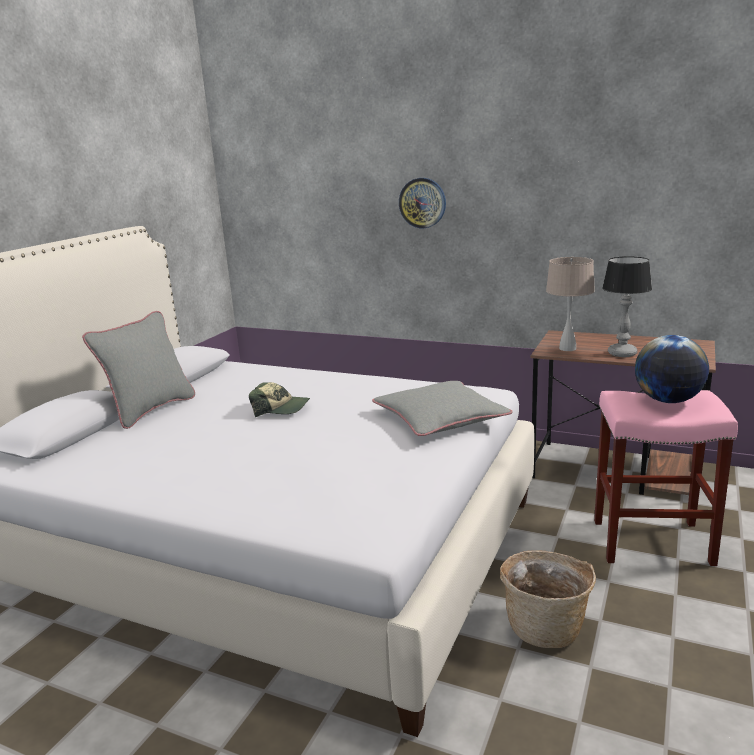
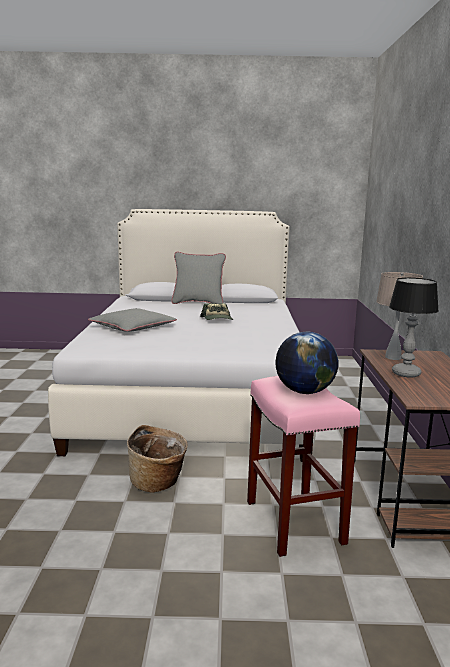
camera: 65 degrees right, 5 degrees down
(422, 203) = (414, 219): wall clock -> none
(440, 418) = (234, 347): grey pillow -> grey pillow (133, 327)

